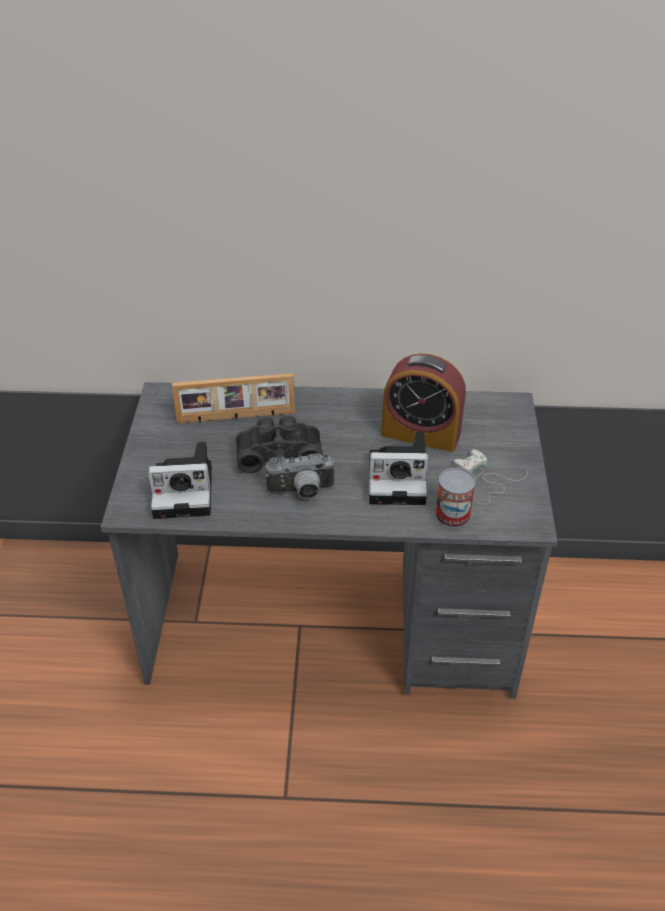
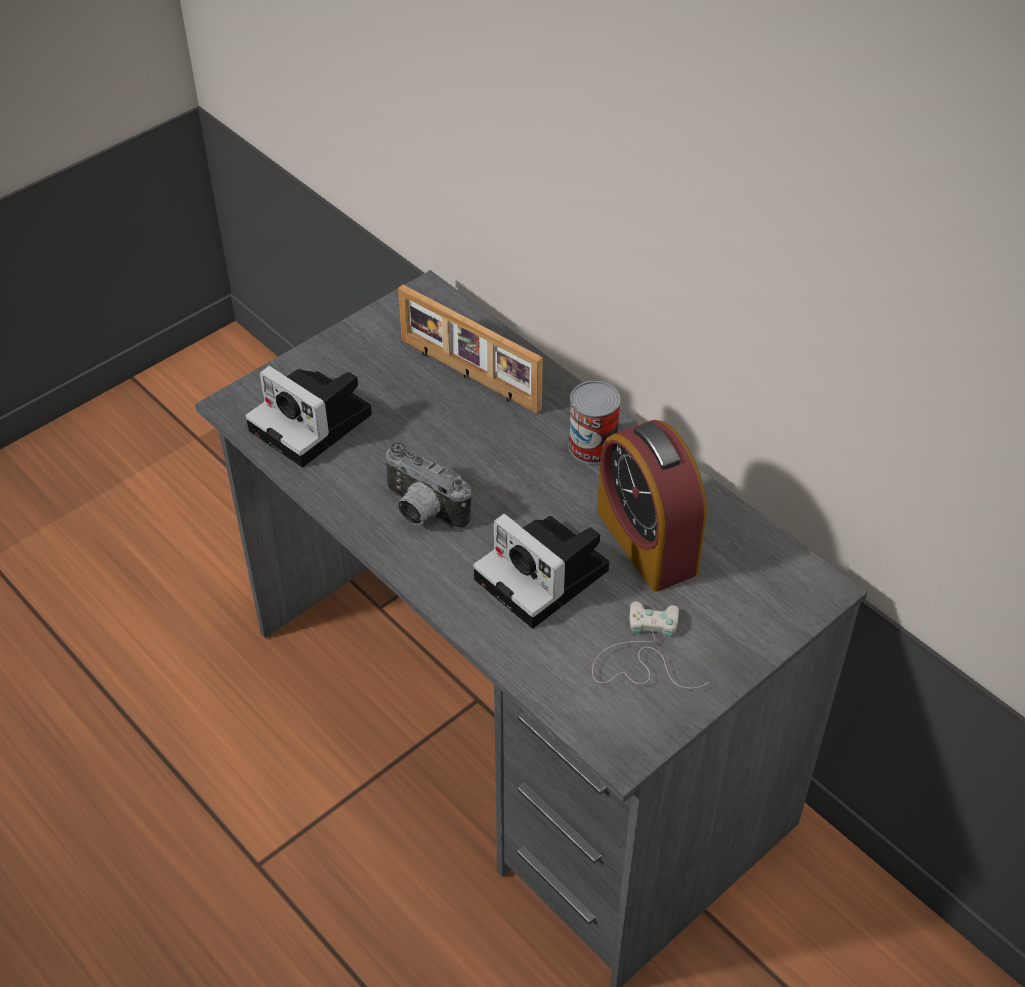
camera: 45 degrees right, 5 degrees up
(279, 452) = (459, 447): black binoculars -> none
(452, 515) = (546, 664): can -> can (592, 446)

